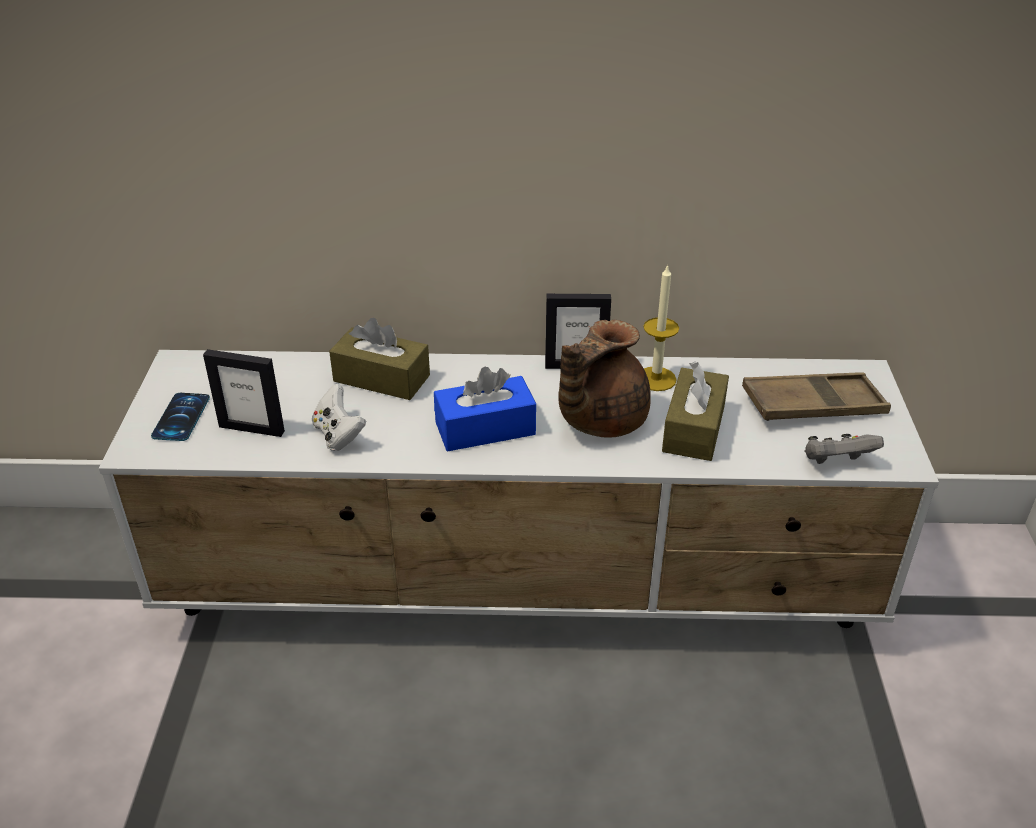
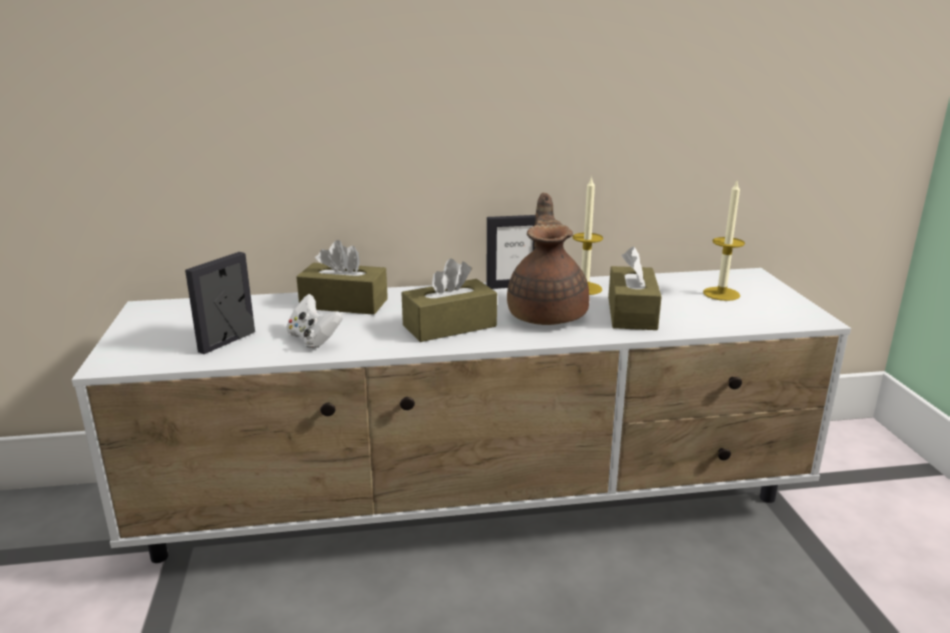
camera: 10 degrees left, 15 degrees down
(181, 417) = (155, 340): phone -> none
(252, 428) = (227, 342): picture frame -> picture frame turned 120 degrees clockwise
(485, 428) = (449, 326): blue tissue box -> brown tissue box
(598, 420) = (548, 314): brown teapot -> brown teapot turned 150 degrees clockwise
(813, 405) = (721, 294): brown tray -> candle
(836, 462) = (761, 323): grey game controller -> none

